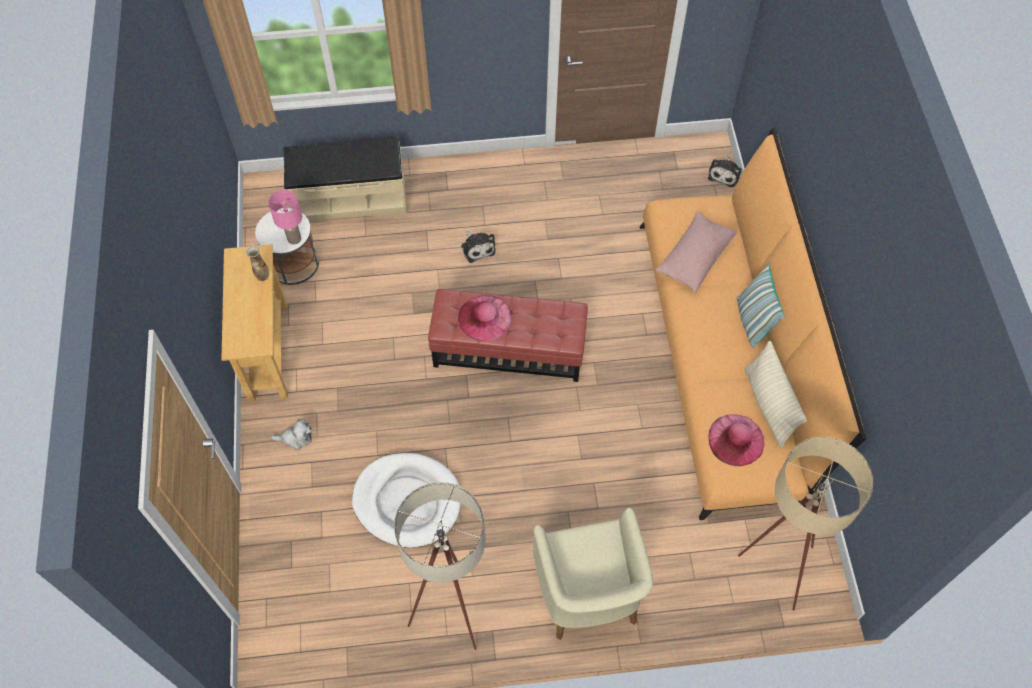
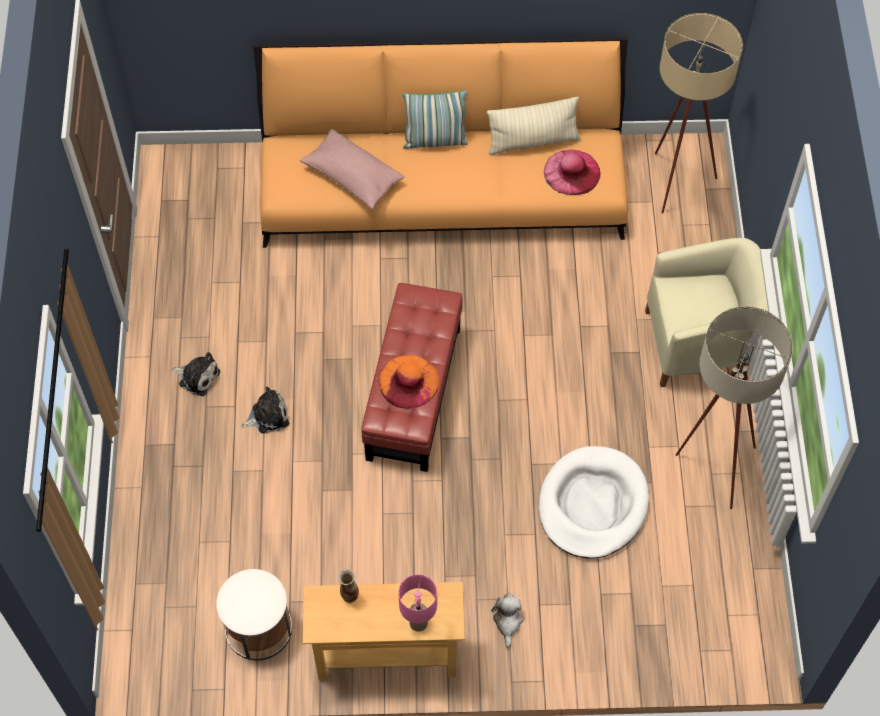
camera: 85 degrees left, 0 degrees up
(294, 238) = (267, 586): pink table lamp -> pink table lamp (418, 622)
(350, 199) = (168, 558): beige bench -> none
(485, 317) = (408, 381): pink hat -> orange hat
(724, 174) = (204, 156): plush toy -> plush toy (197, 377)

